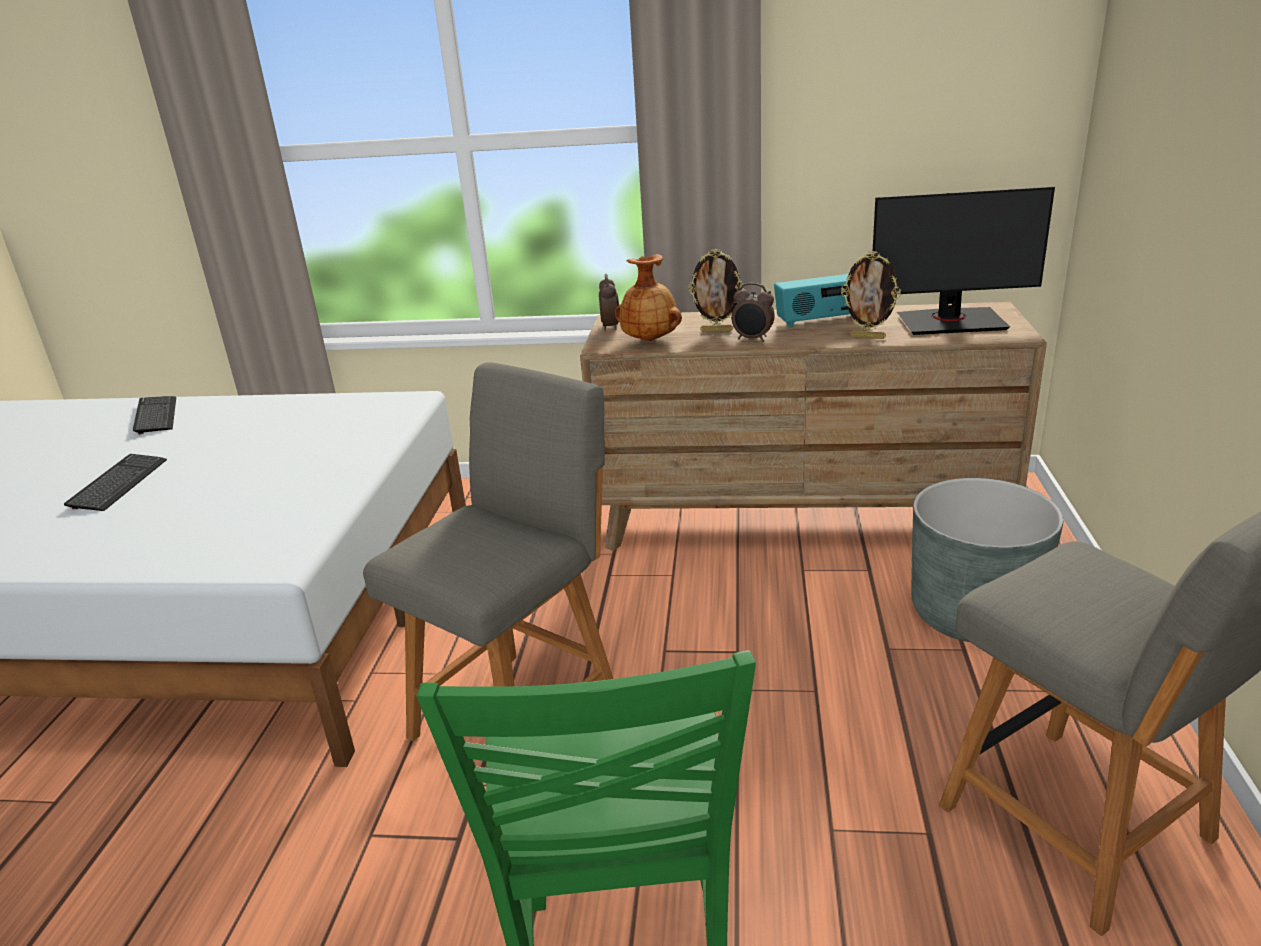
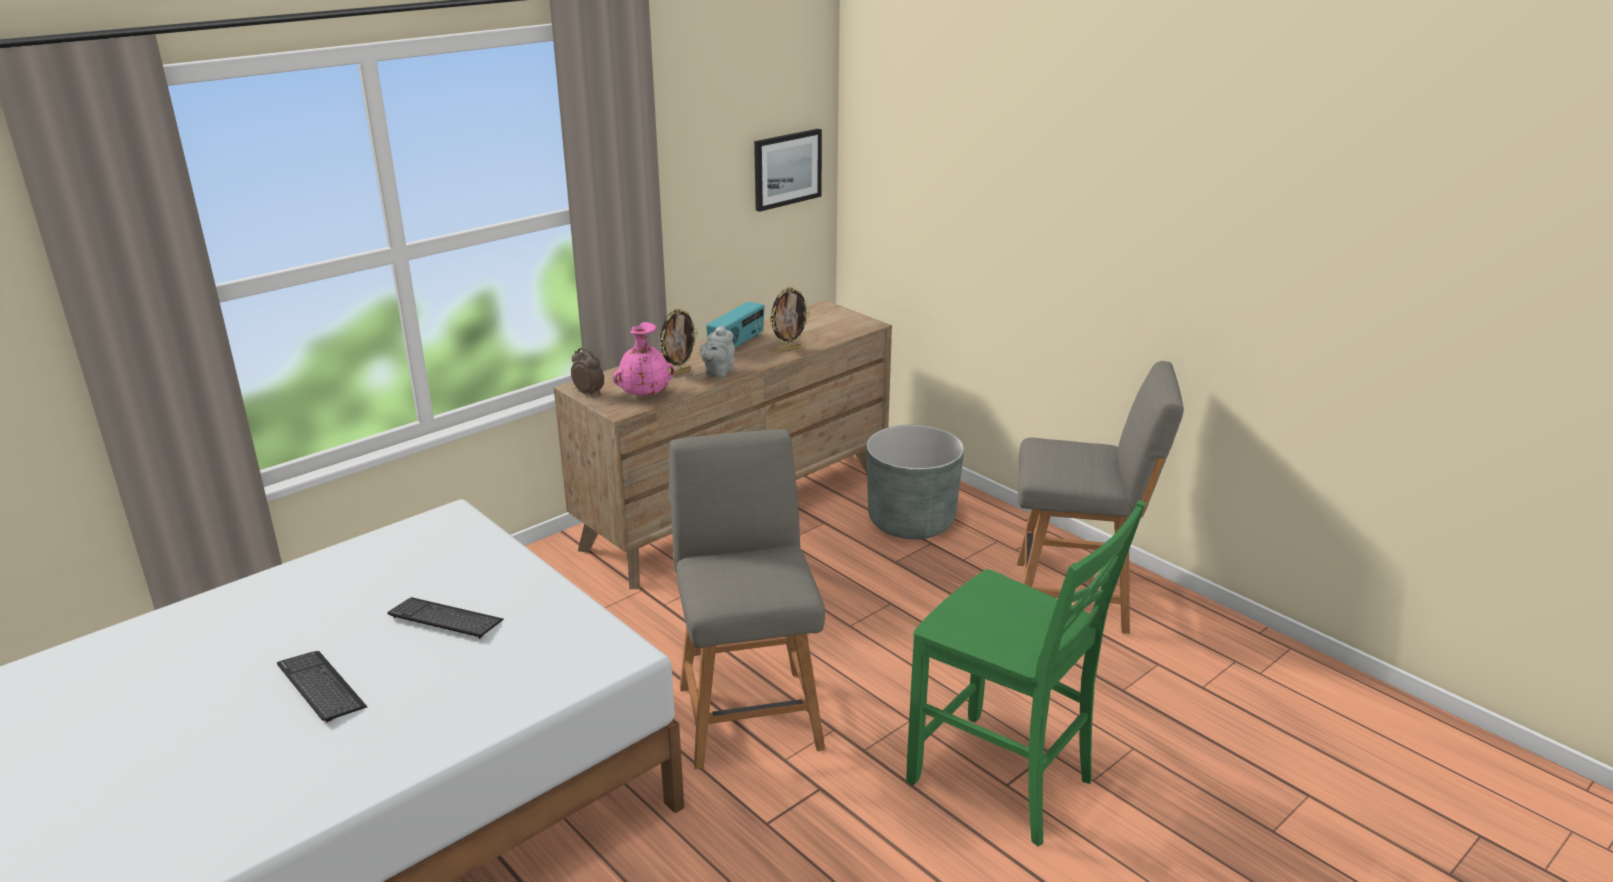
camera: 50 degrees left, 0 degrees up
(156, 416) = (188, 631): keyboard -> keyboard (445, 619)
(650, 340) = (644, 394): brown vase -> pink vase
(753, 339) = (718, 372): alarm clock -> grey teapot
(950, 322) = (818, 325): monitor -> none
(990, 115) = (787, 169): none -> picture

